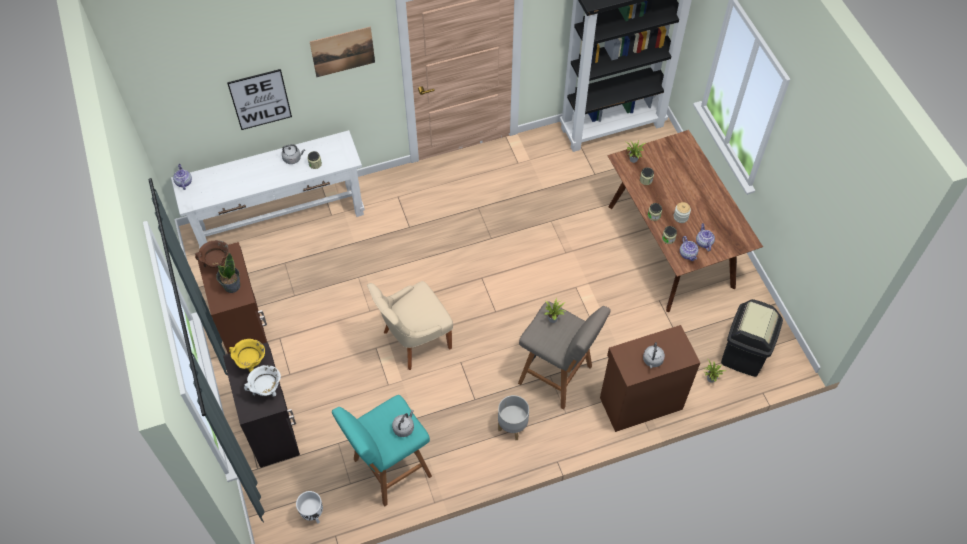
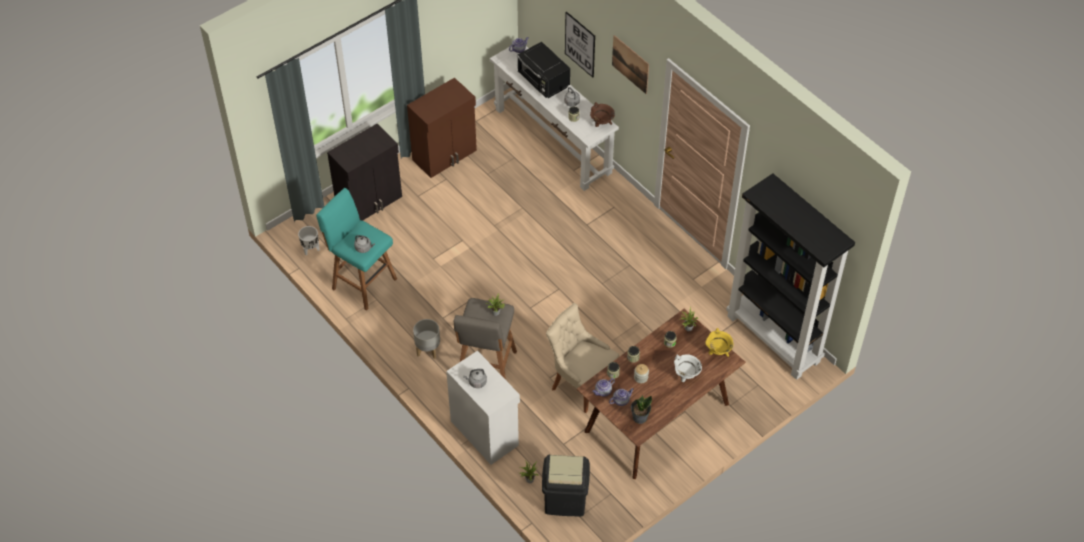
camera: 70 degrees right, 5 degrees down
(217, 264) = (450, 92): brown cooking pot -> brown cooking pot (601, 123)
(231, 286) = (435, 107): potted plant -> potted plant (639, 417)
(247, 174) = (543, 82): none -> black microwave
(251, 363) = (377, 140): yellow cooking pot -> yellow cooking pot (718, 352)
(267, 390) = (359, 156): white cooking pot -> white cooking pot (686, 375)
(414, 340) = (479, 262): beige chair -> beige chair (581, 383)
(640, 402) = (485, 432): brown cabinet -> white cabinet

